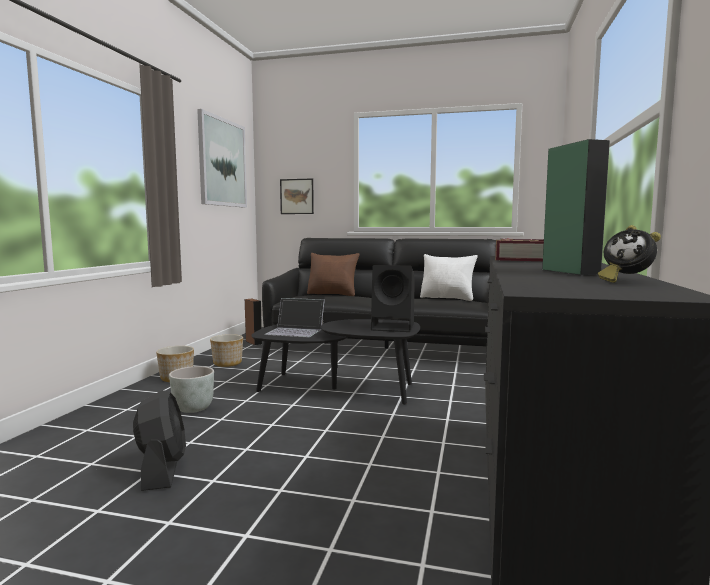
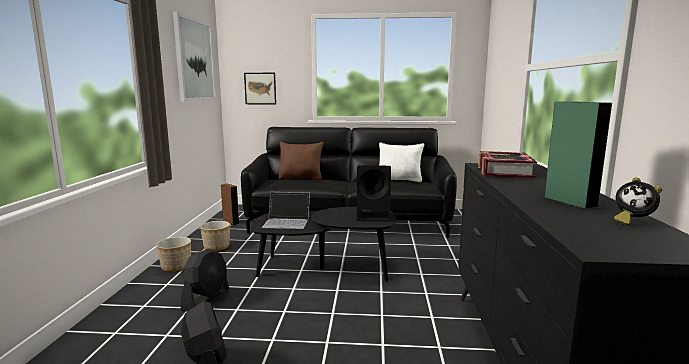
camera: 10 degrees left, 5 degrees up
(193, 408) = (206, 300): grey planter -> black fan

